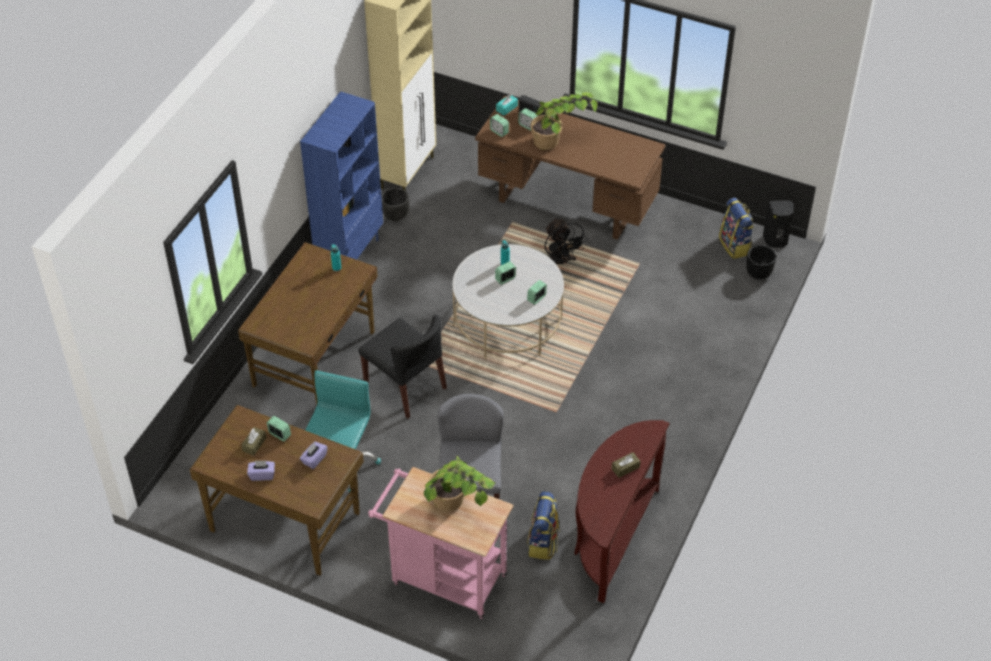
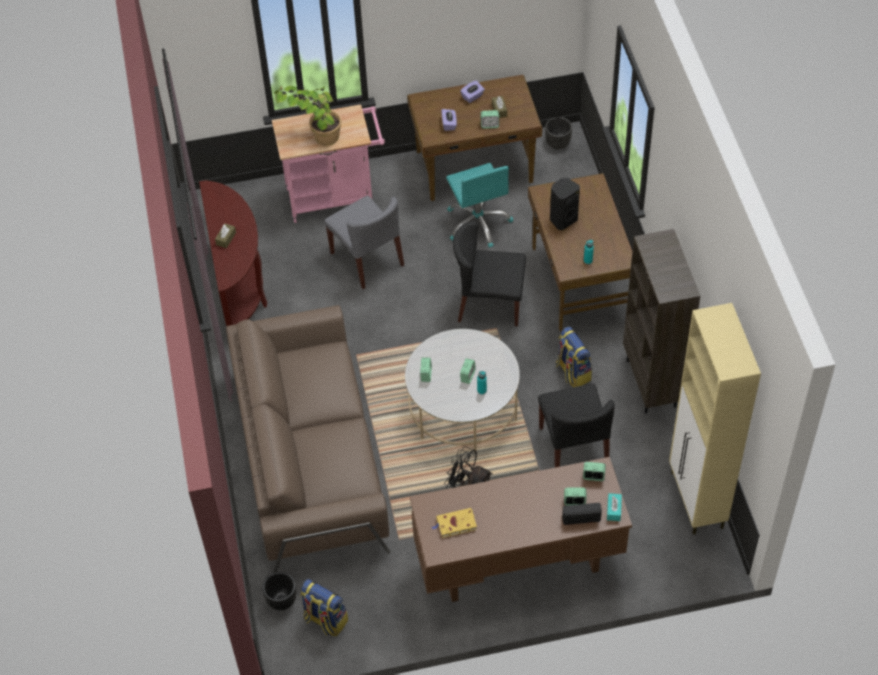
camera: 145 degrees right, 5 degrees up
(350, 255) = (652, 383): blue bookcase -> brown bookcase
(395, 216) = (657, 446): black planter -> black planter (557, 143)
(454, 248) = (574, 448): none -> black chair
(543, 543) = (285, 257): backpack -> backpack (572, 372)
(559, 143) = (527, 500): potted plant -> none
(622, 155) = (455, 524): none -> yellow book
(661, 356) = (310, 456): none -> brown sofa
(775, 240) = (290, 653): black speaker -> black speaker (562, 219)

